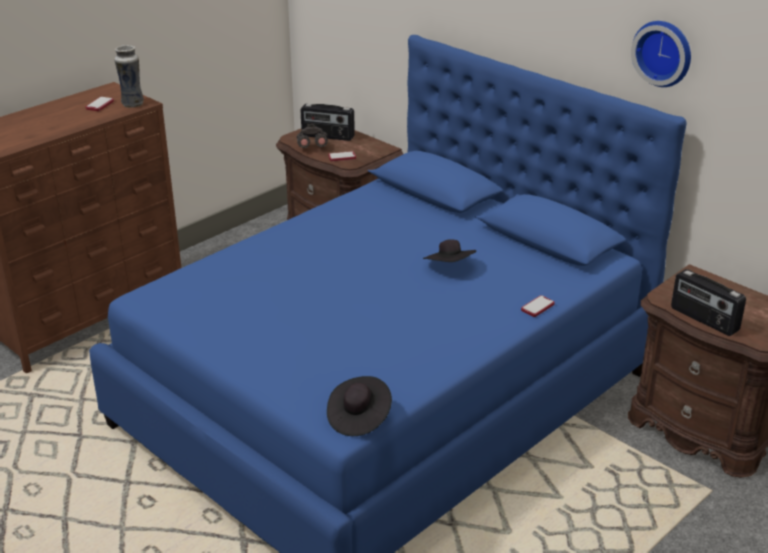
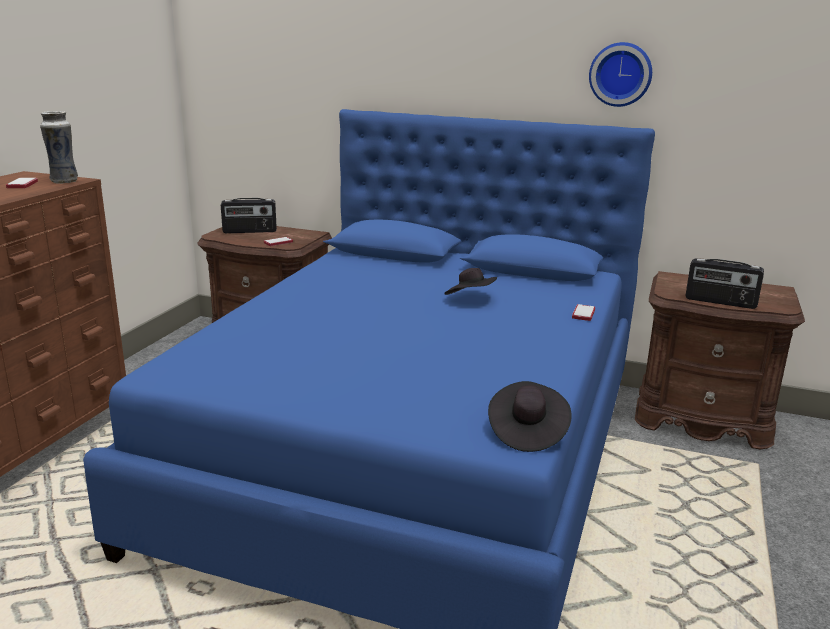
camera: 25 degrees left, 10 degrees down
(311, 147) = (241, 239): grey binoculars -> none

